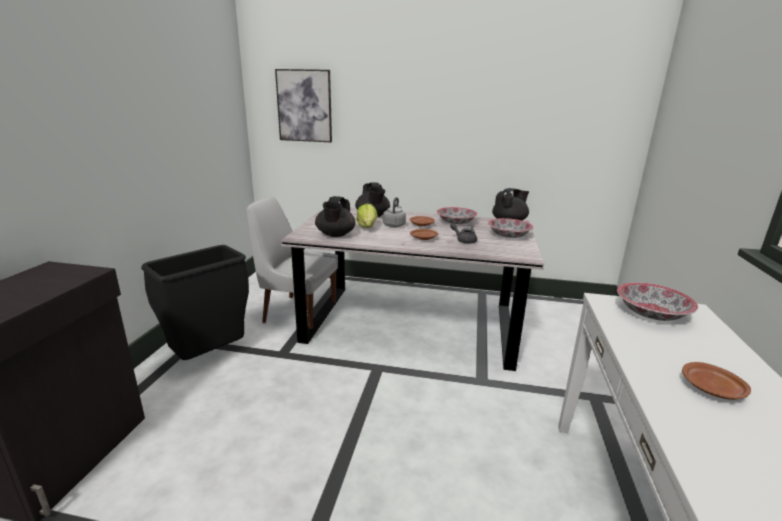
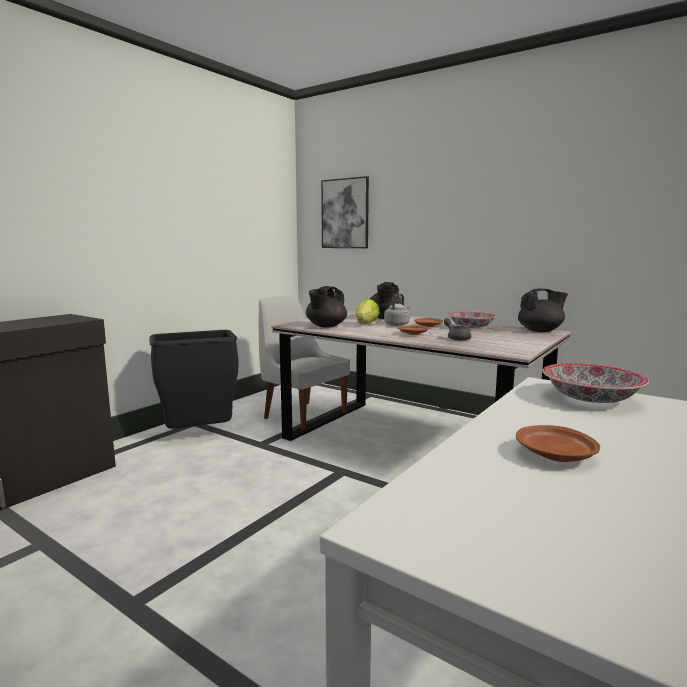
camera: 25 degrees right, 10 degrees down
(508, 235) = (520, 339): bowl -> none

